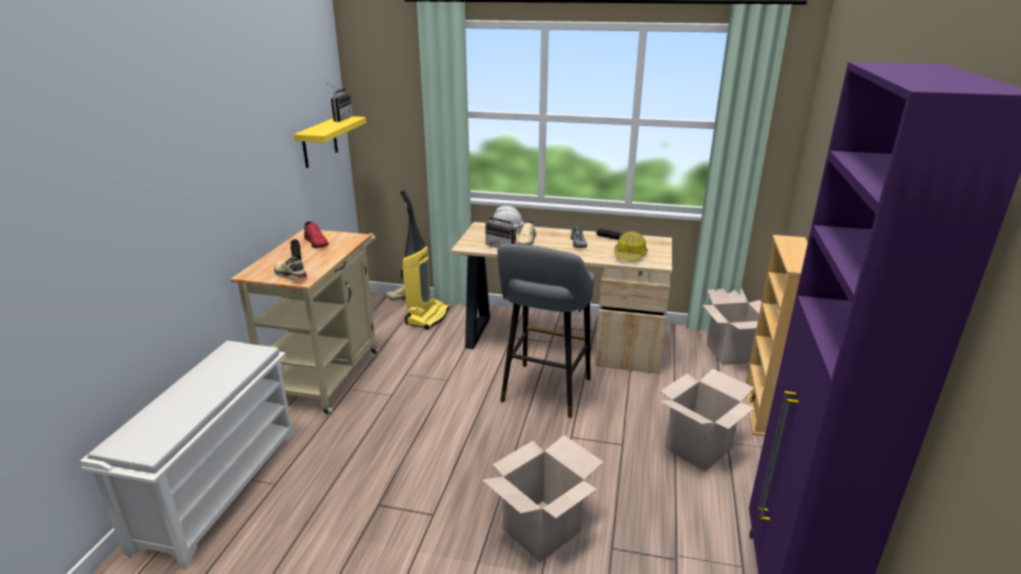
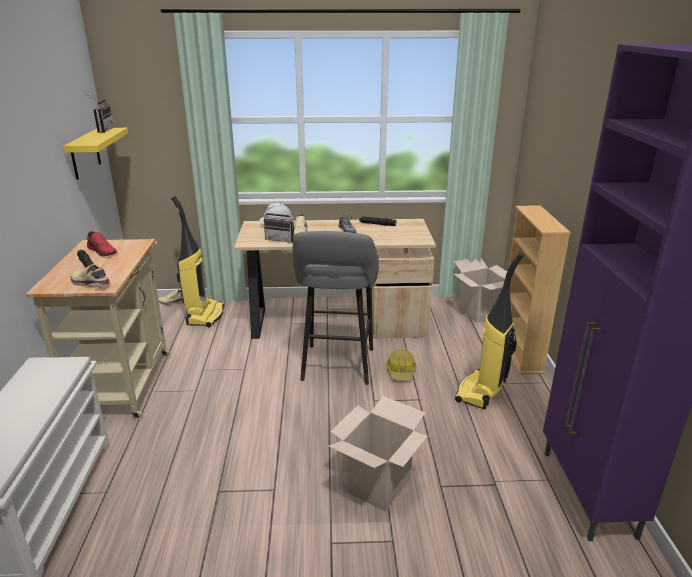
camera: 15 degrees left, 0 degrees up
(630, 255) = (396, 236): hard hat -> hard hat (401, 371)
(698, 448) = (481, 392): cardboard box -> vacuum cleaner

